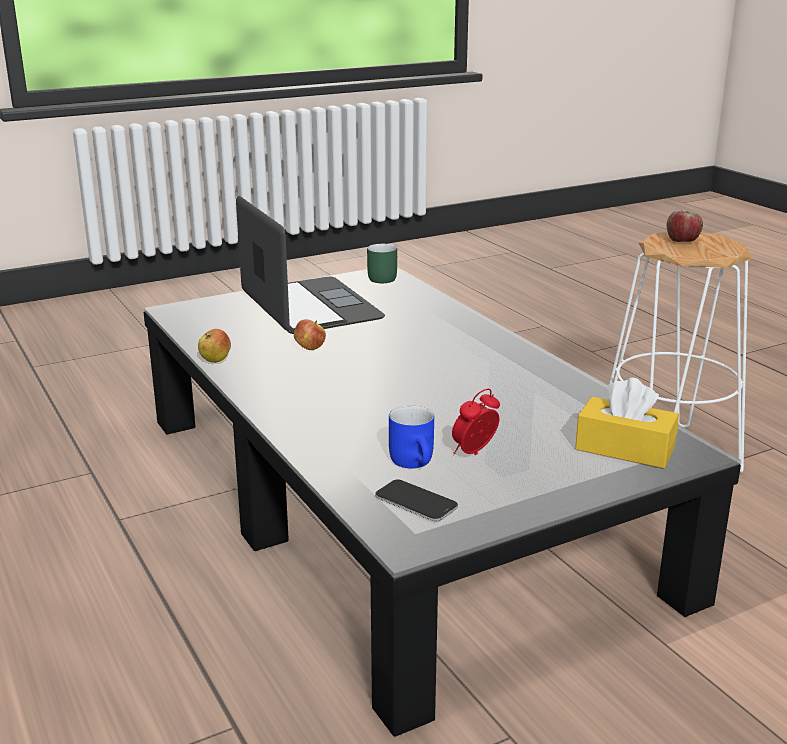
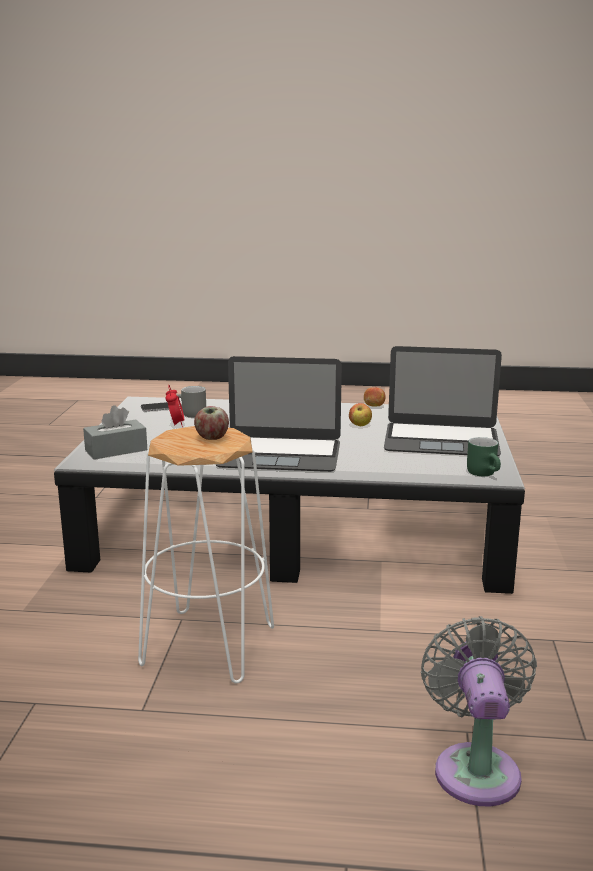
camera: 125 degrees right, 5 degrees down
(416, 462) = (190, 415): blue mug -> grey mug
(472, 358) = (280, 454): none -> laptop
(618, 343) = (476, 767): none -> grey fan
(624, 448) = (116, 450): yellow tissue box -> grey tissue box

